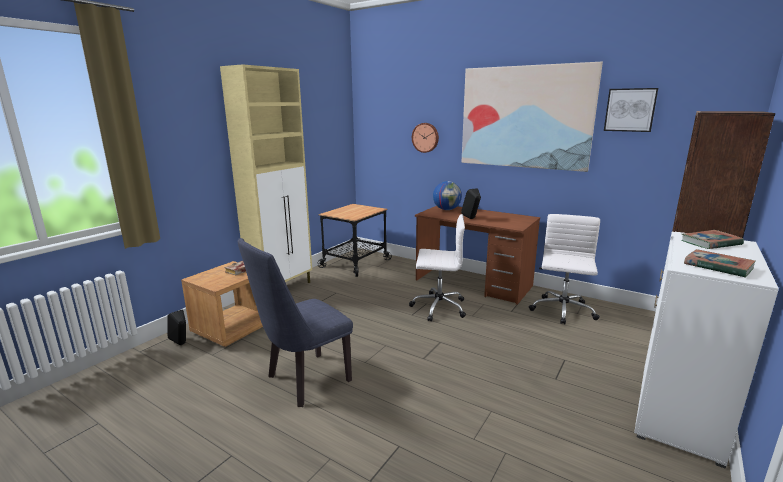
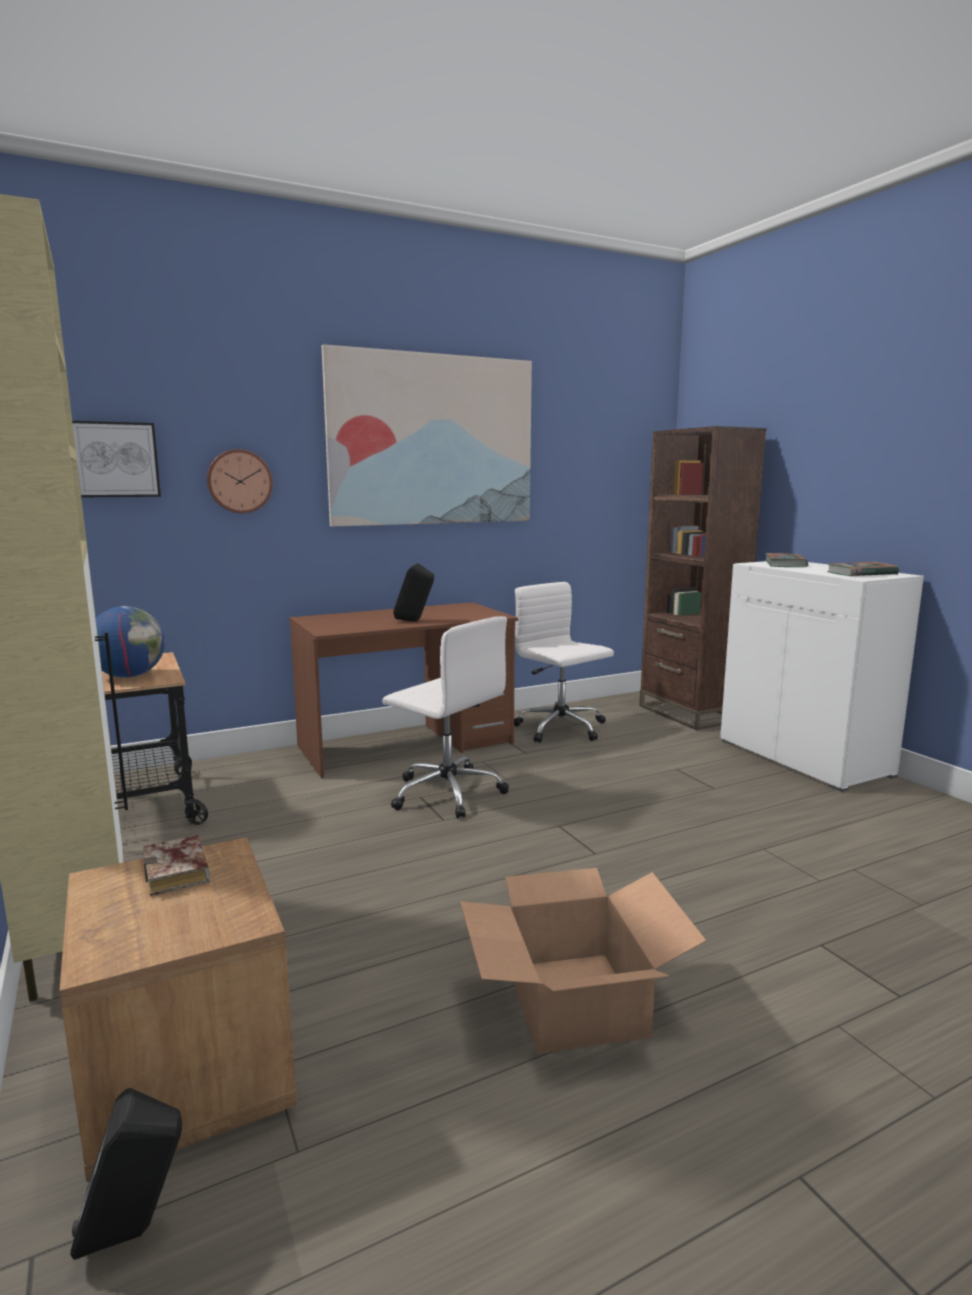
camera: 60 degrees left, 5 degrees down
(303, 381) = (573, 1001): blue chair -> cardboard box
(438, 307) = (446, 792): white office chair -> white office chair turned 90 degrees clockwise
(446, 209) = (334, 620): globe -> globe (129, 676)
(630, 110) = (564, 431): picture -> picture (116, 460)

